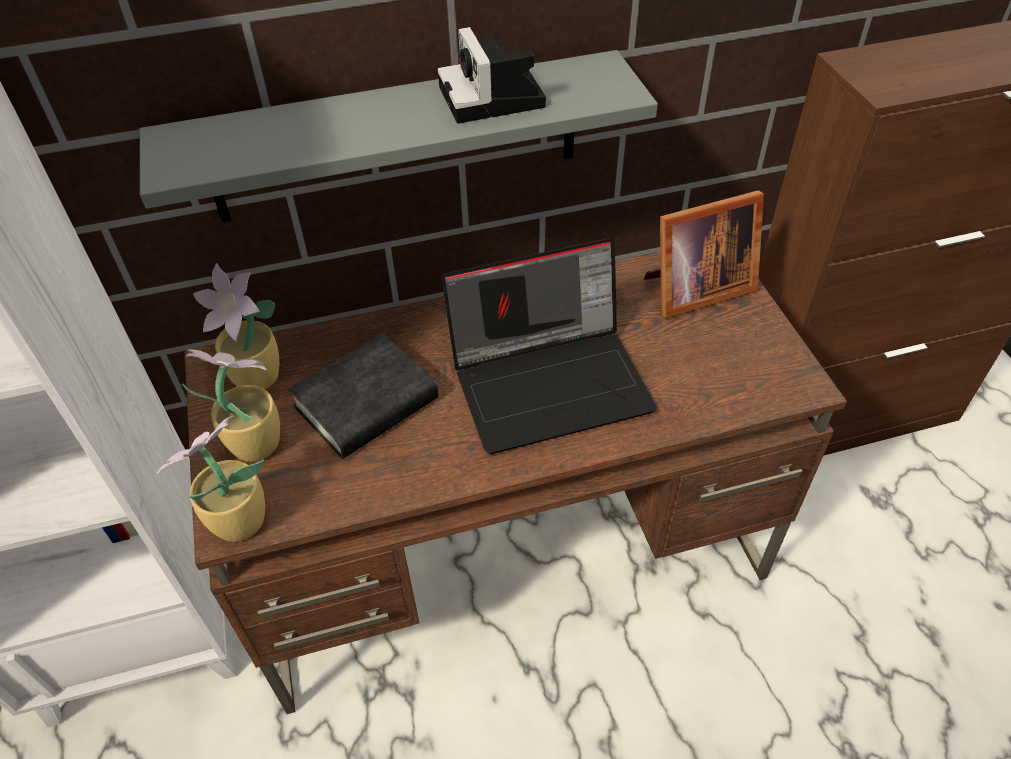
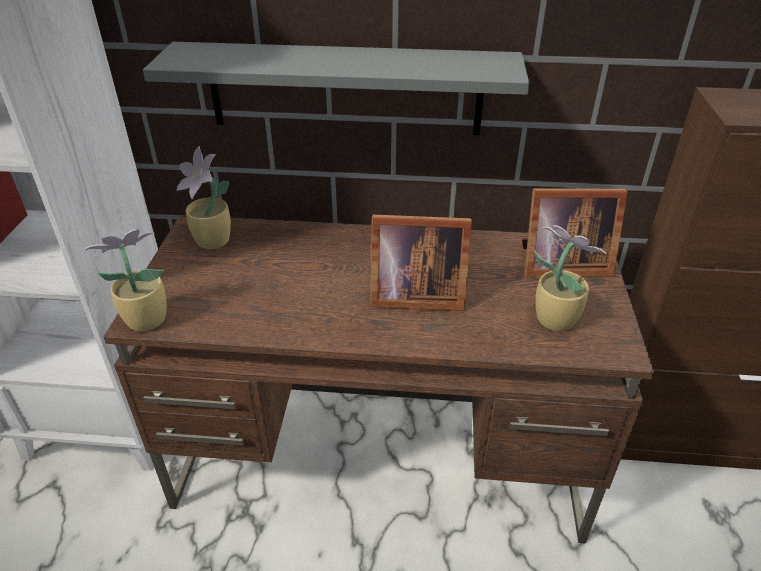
camera: 20 degrees right, 10 degrees down
(254, 442) = (186, 277): potted plant -> potted plant (554, 318)
(366, 403) = (273, 274): black book -> none
(494, 99) = (408, 62): camera -> none
(551, 381) = (413, 294): laptop -> picture frame

